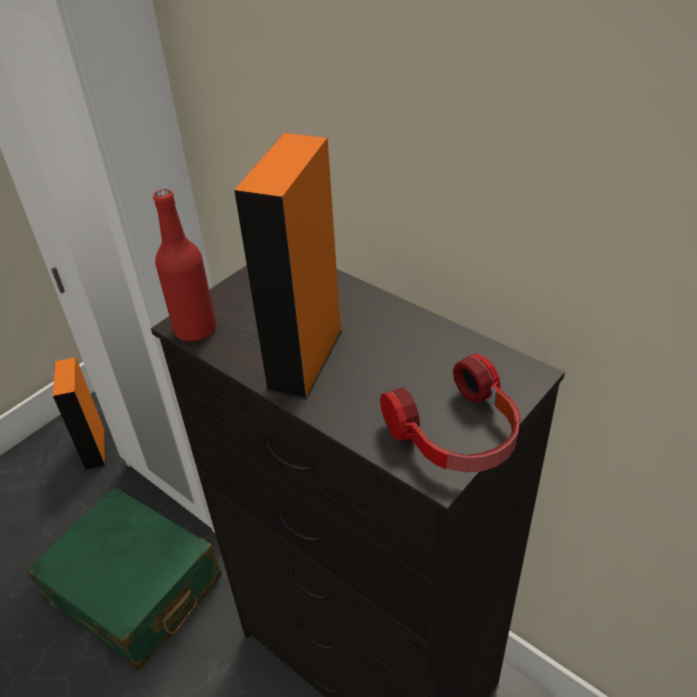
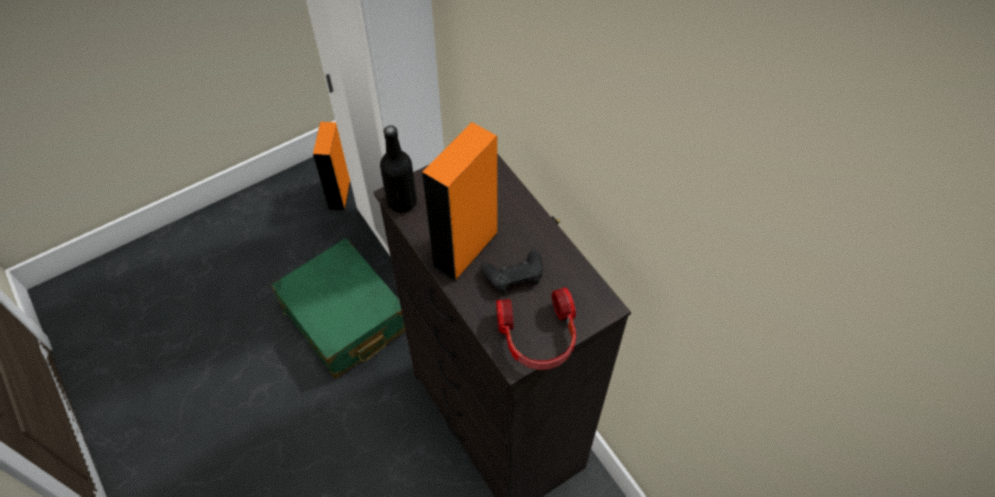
camera: 15 degrees right, 15 degrees up
(195, 329) = (402, 202): red bottle -> black bottle
(386, 372) = (514, 276): none -> black game controller

